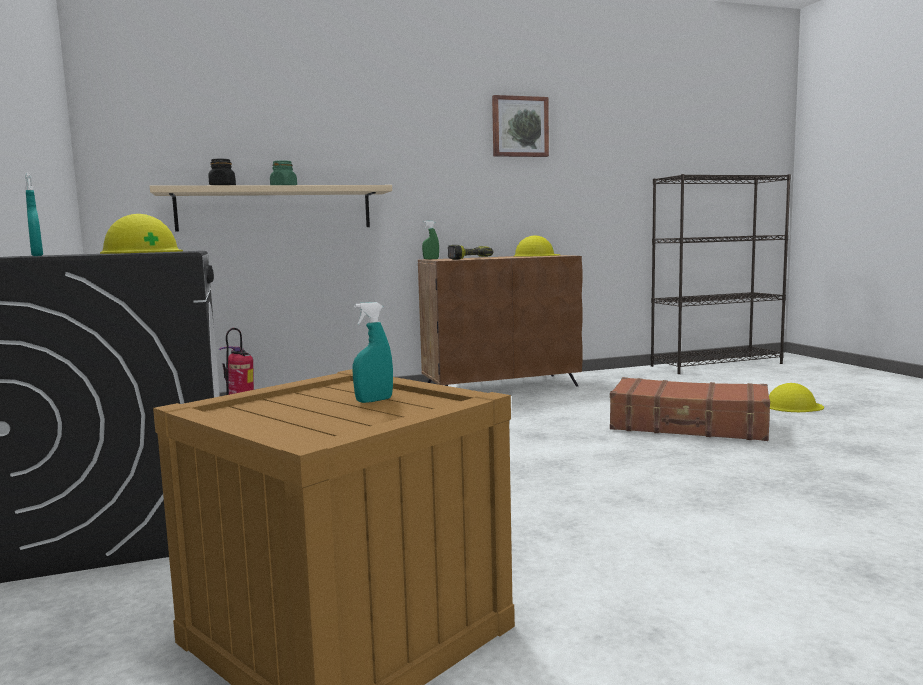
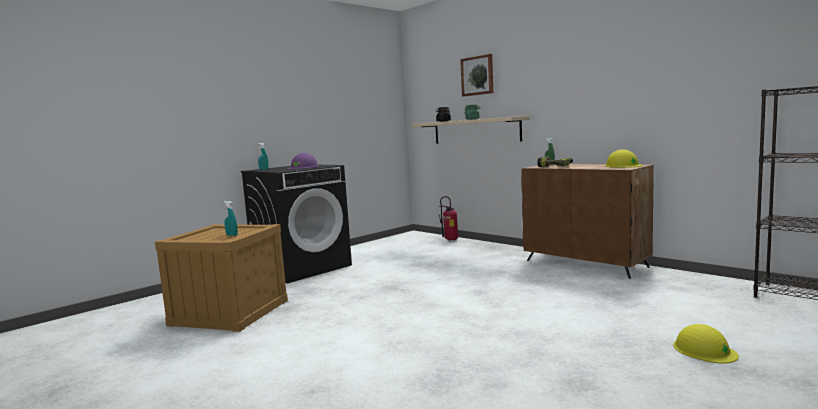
camera: 65 degrees right, 0 degrees up
(142, 252) = (303, 167): yellow hard hat -> purple hard hat
(519, 127) = (629, 59): picture -> picture (477, 75)
(689, 426) = (562, 322): brown suitcase -> none

